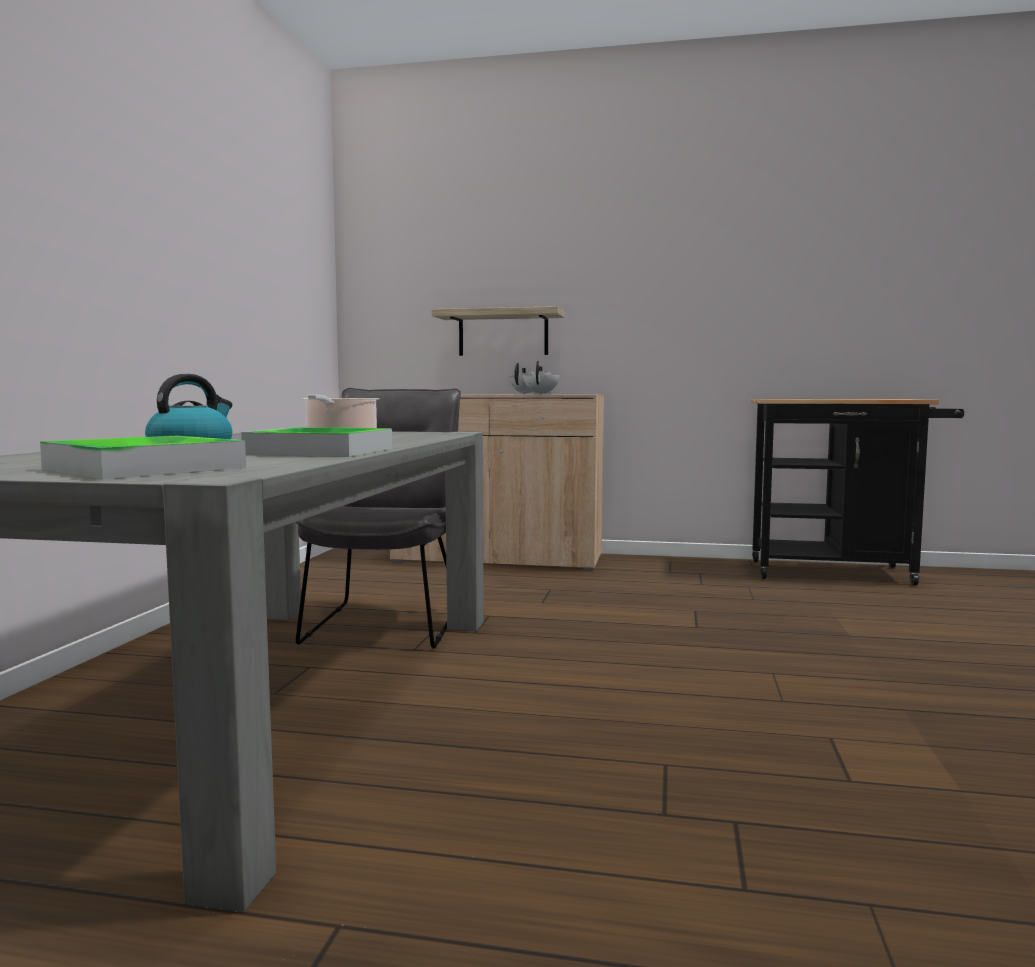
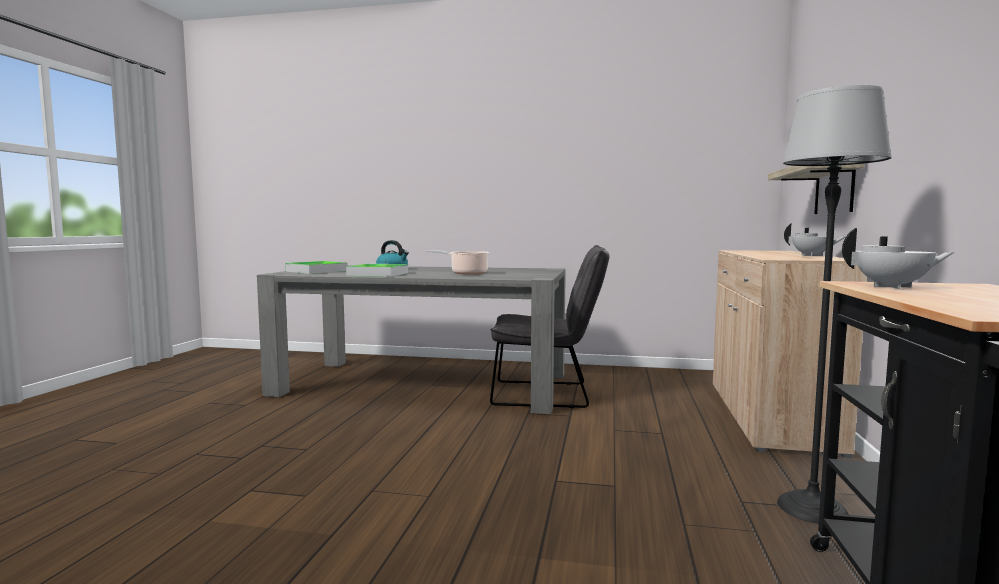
camera: 90 degrees right, 0 degrees up
(541, 394) = (768, 256): white teapot -> white teapot (893, 287)
(700, 572) = (811, 508): none -> floor lamp

